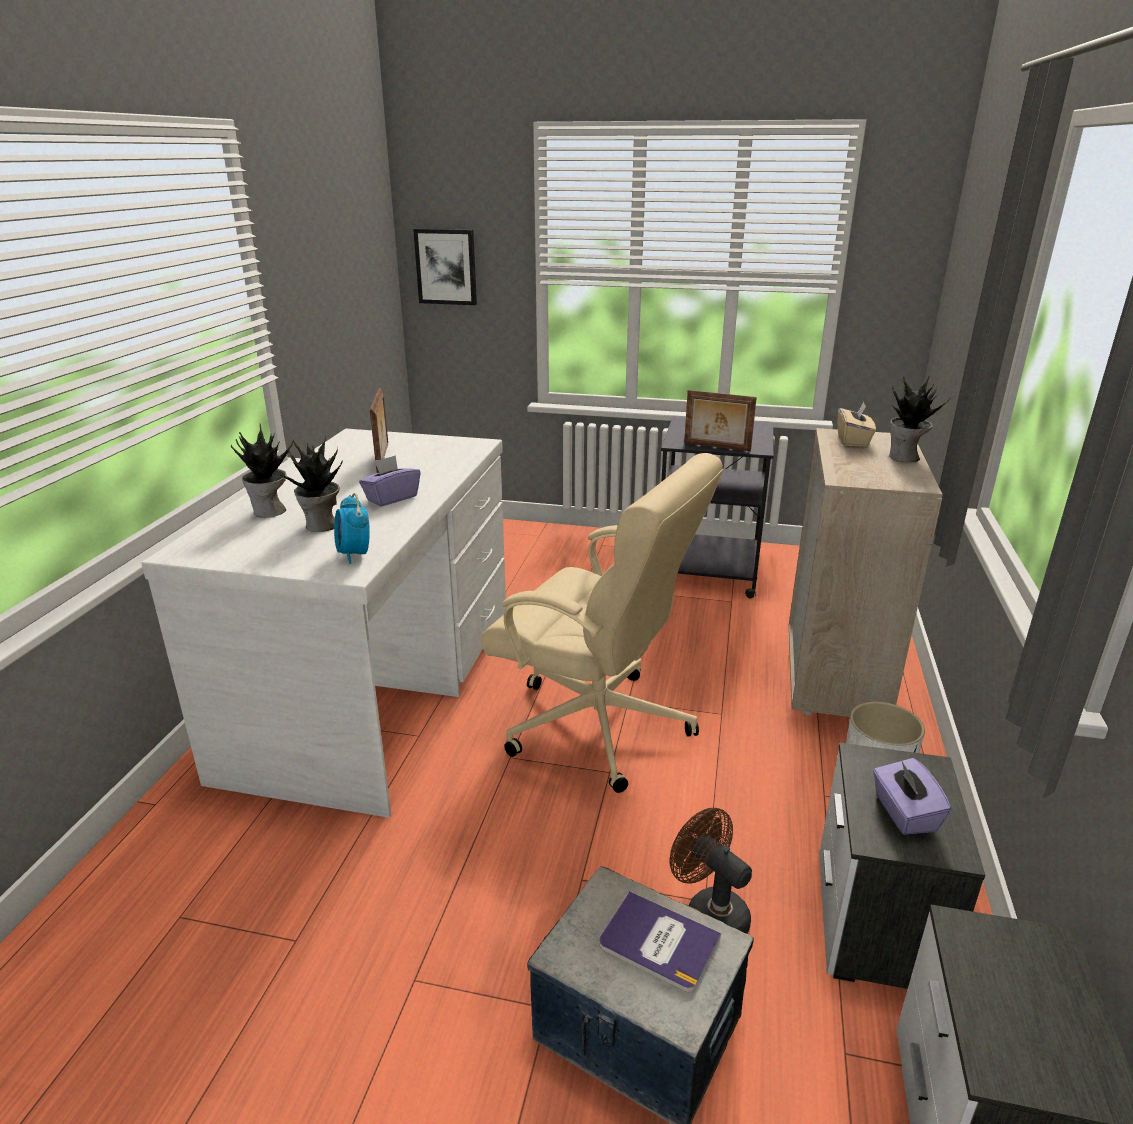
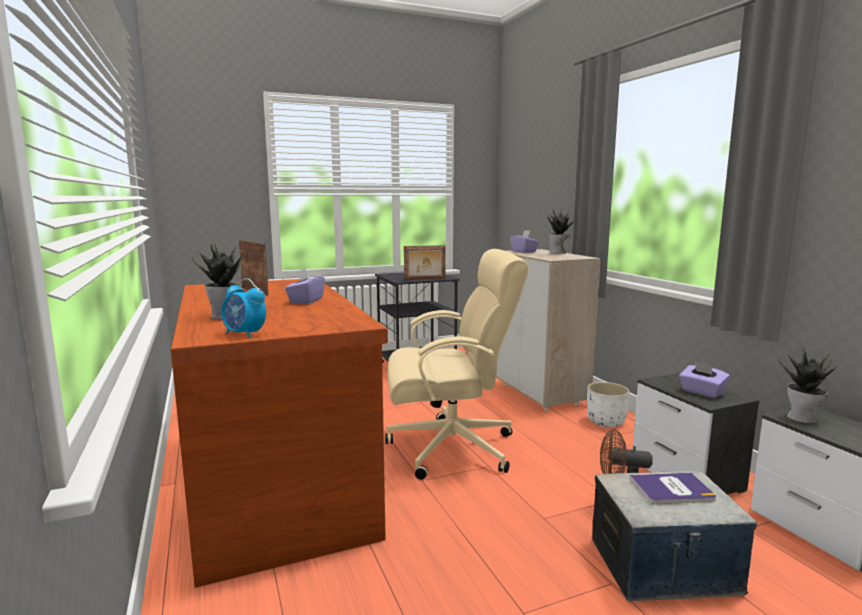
camera: 35 degrees left, 15 degrees down
(321, 526) = (286, 315): potted plant -> potted plant (802, 418)
(354, 555) = (344, 320): alarm clock -> alarm clock (244, 334)
(378, 688) = (277, 477): white desk -> brown desk
(446, 267) = (198, 186): picture -> none
(853, 440) = (524, 251): beige tissue box -> purple tissue box

